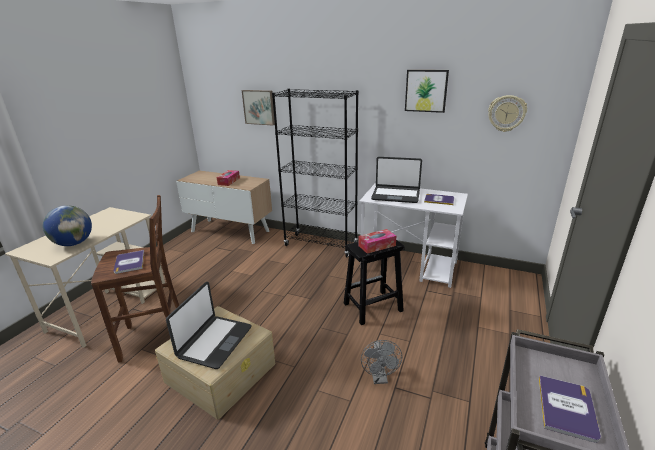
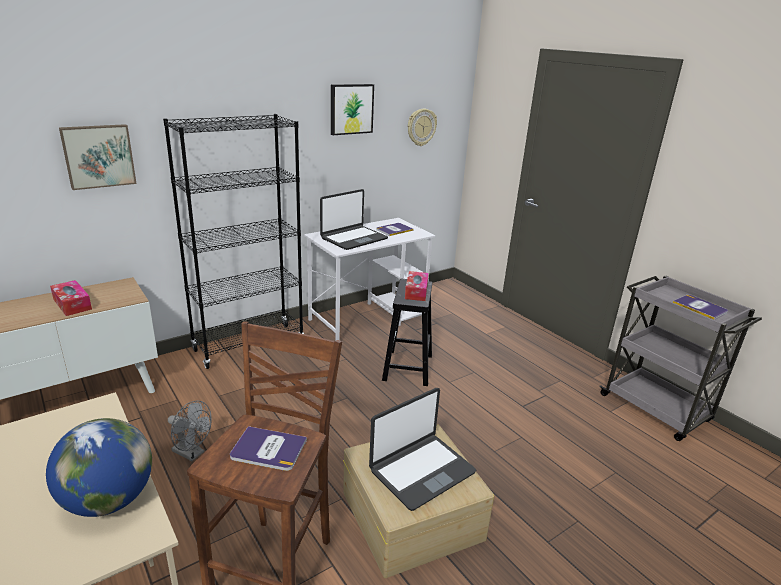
camera: 60 degrees left, 0 degrees up
(214, 342) = (421, 471): laptop -> laptop turned 90 degrees clockwise
(380, 378) = (506, 409): grey fan -> grey fan (192, 453)

